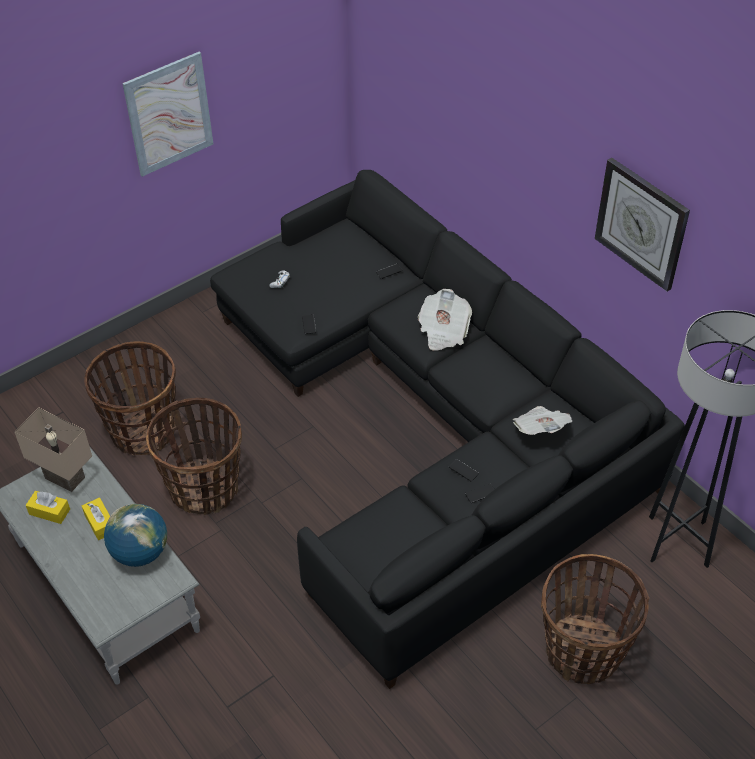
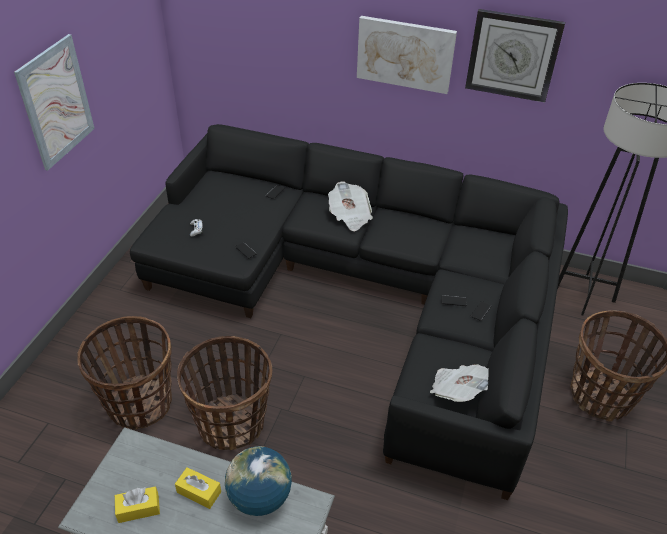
camera: 35 degrees left, 5 degrees down
(66, 476) = (130, 467): beige table lamp -> none
(540, 430) = (476, 251): newspaper -> newspaper (457, 390)
(546, 174) = (405, 54): none -> picture

